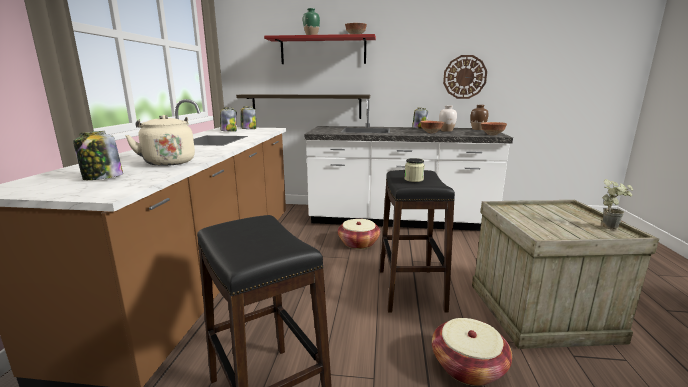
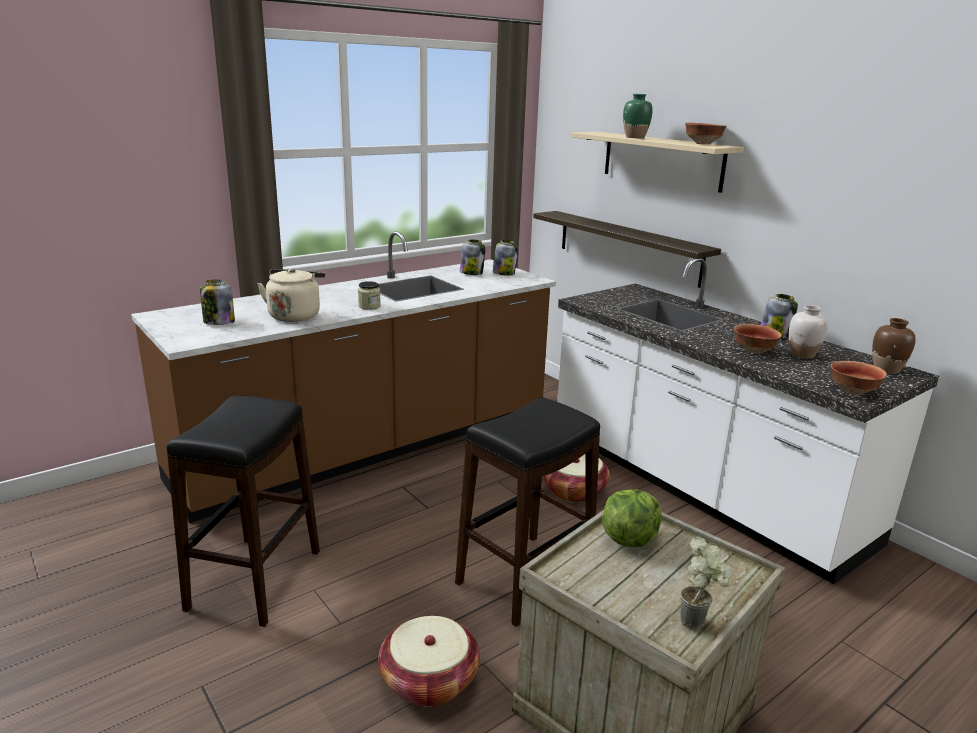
camera: 45 degrees right, 5 degrees up
(323, 51) = (662, 160): red shelf -> beige shelf
(414, 179) = (523, 421): jar -> jar (369, 306)
(464, 77) = (900, 252): wall clock -> none
(521, 214) = (629, 538): none -> lettuce

